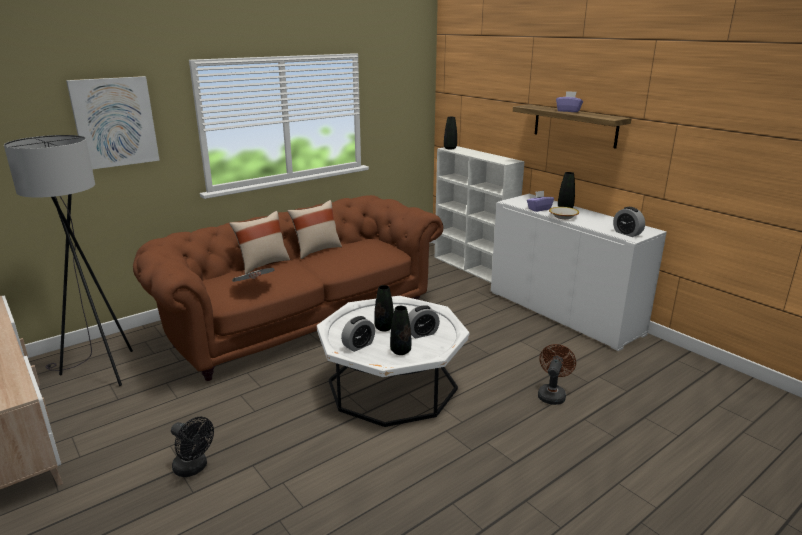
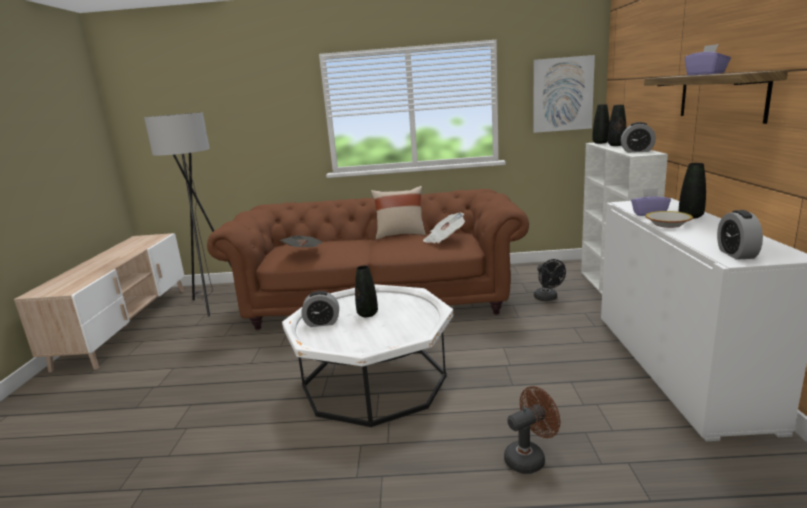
camera: 40 degrees right, 5 degrees down
(115, 122) = (258, 108): picture -> picture (562, 94)
(194, 468) = (160, 390): black fan -> black fan (548, 298)
(263, 264) = (342, 239): beige pillow -> none
(368, 248) = (444, 239): none -> newspaper
(400, 351) = (345, 338): black vase -> black vase (616, 145)
(422, 333) = (391, 328): alarm clock -> alarm clock (637, 151)

